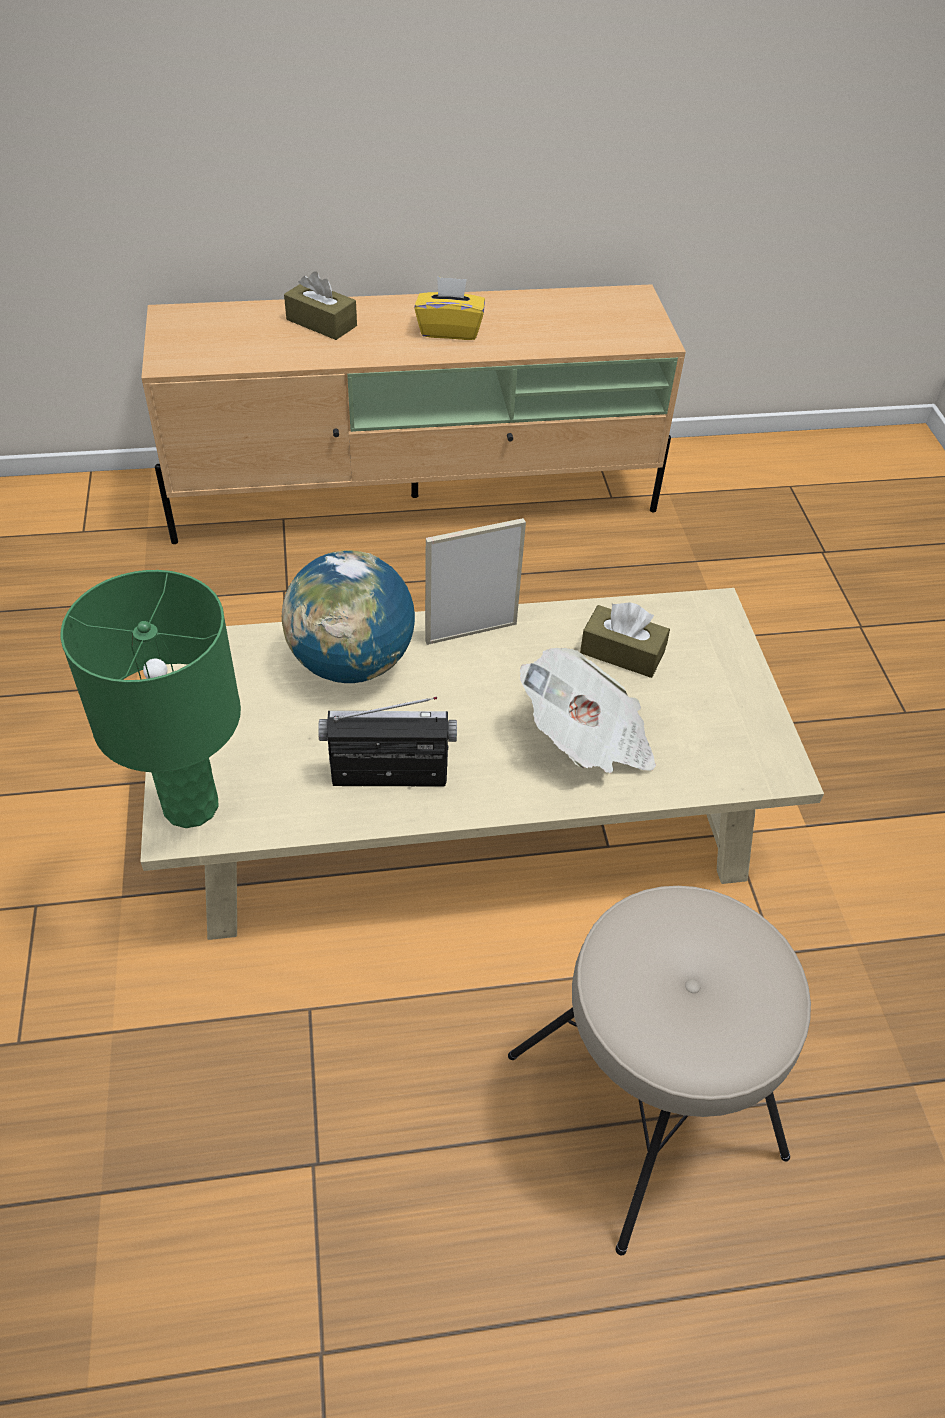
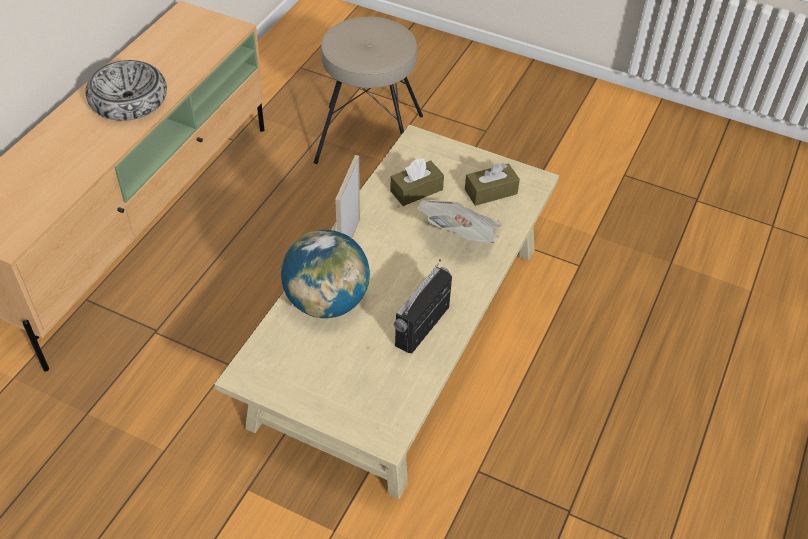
camera: 55 degrees left, 0 degrees up
(192, 806) = (375, 423): green table lamp -> none
(321, 323) = (52, 151): brown tissue box -> brown tissue box (491, 192)
(449, 330) = (129, 100): yellow tissue box -> bowl
(647, 1102) = (621, 359): beige stool -> beige stool (369, 137)

